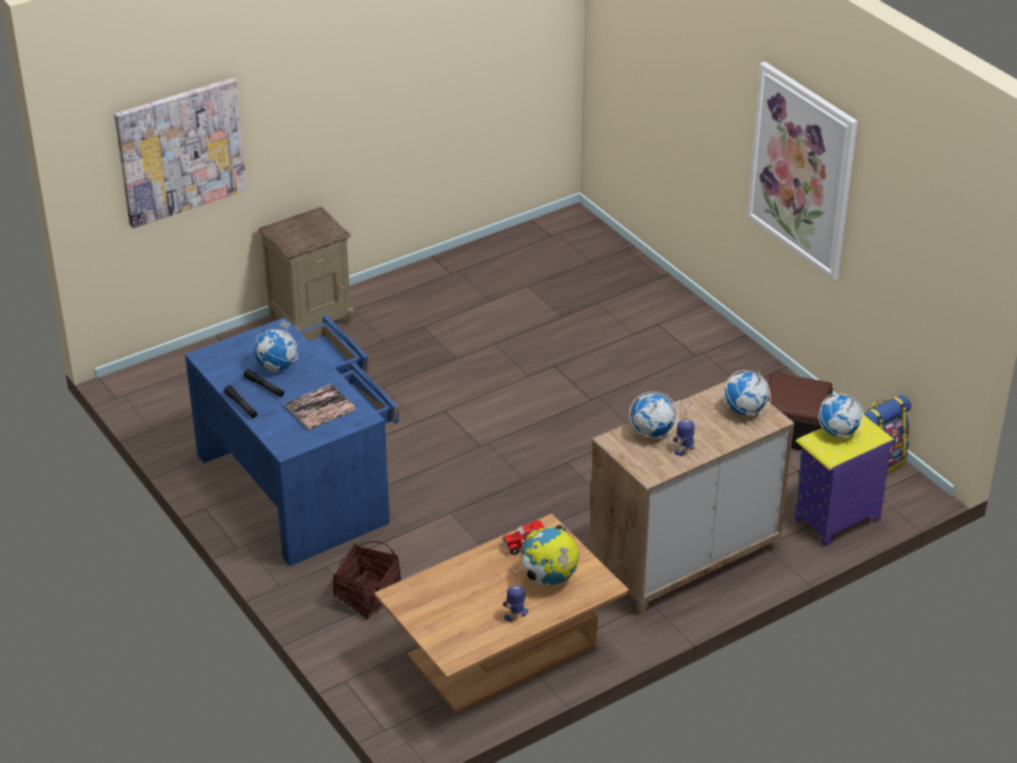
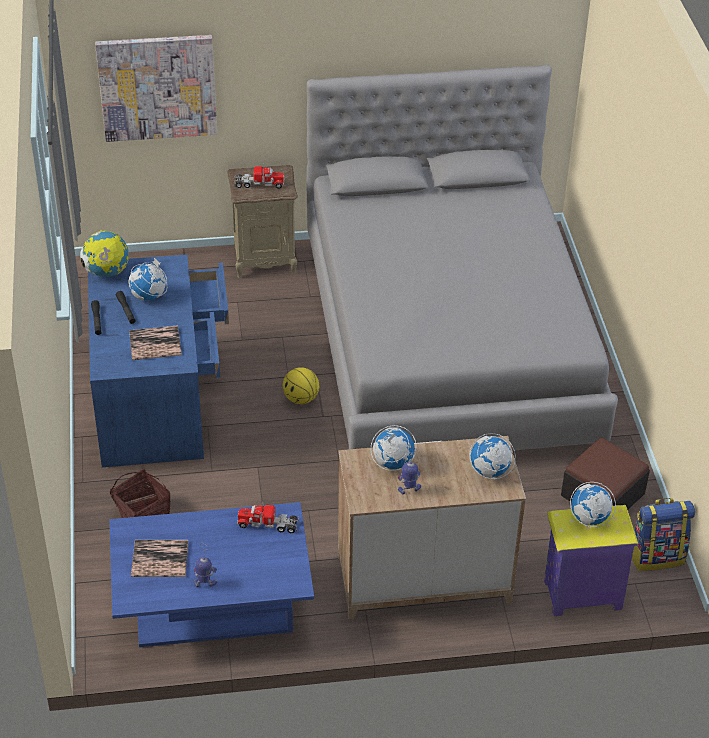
camera: 25 degrees right, 5 degrees up
(303, 233) = (259, 184): none -> toy truck
(446, 437) = (301, 399): none -> basketball
(455, 610) = (160, 559): none -> book
(502, 651) = (213, 606): brown coffee table -> blue coffee table
(549, 578) = (255, 560): globe -> globe (107, 272)
(550, 339) = (448, 339): none -> grey bed
(802, 170) = (669, 259): picture -> none

